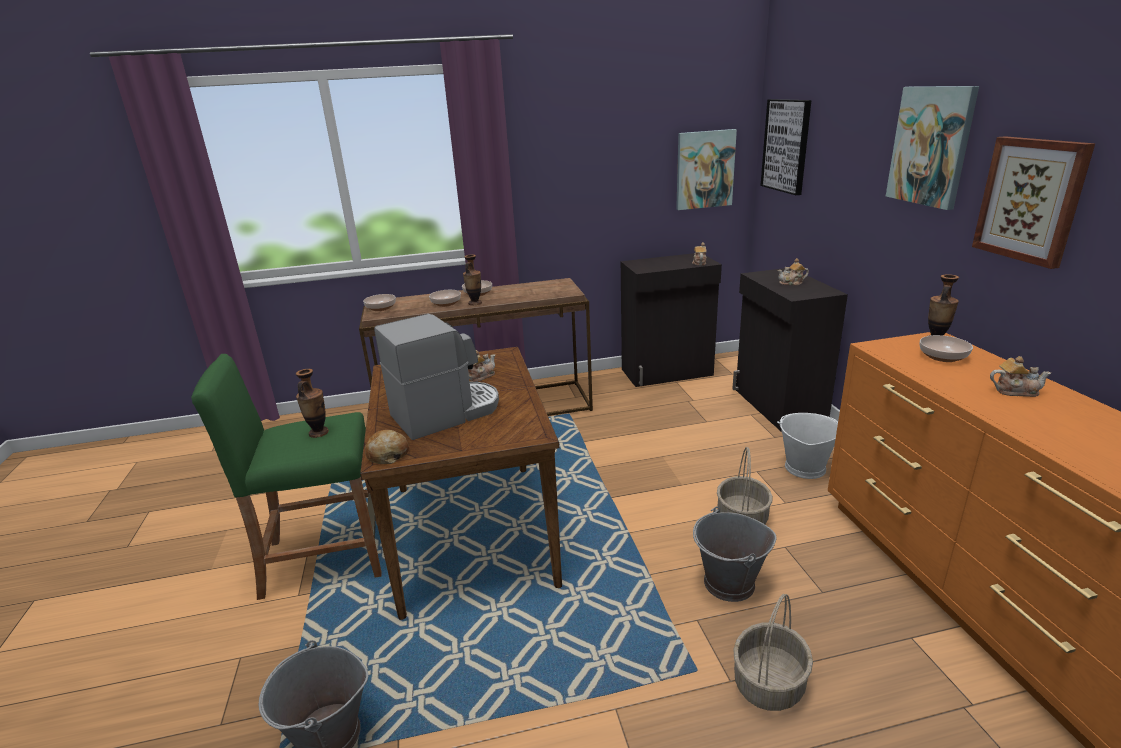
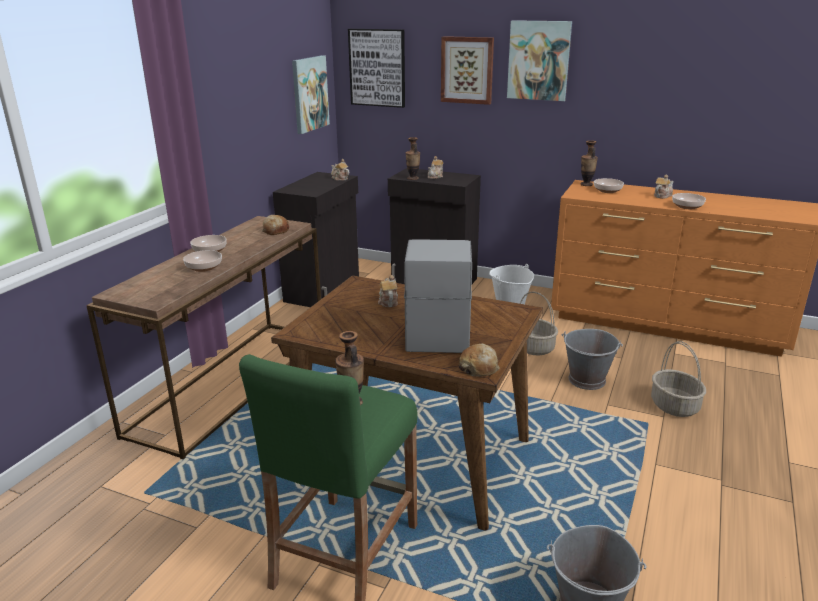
camera: 55 degrees left, 0 degrees up
(381, 308) = (140, 294): bowl -> bowl (687, 206)
(475, 303) = (234, 258): vase -> vase (413, 178)
(547, 292) = (275, 230): none -> bread
(1031, 200) = (622, 88): picture -> picture (467, 70)

